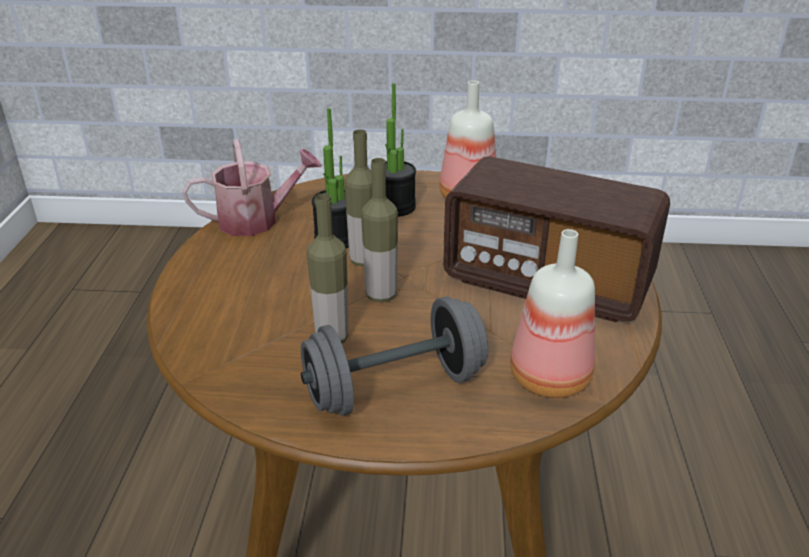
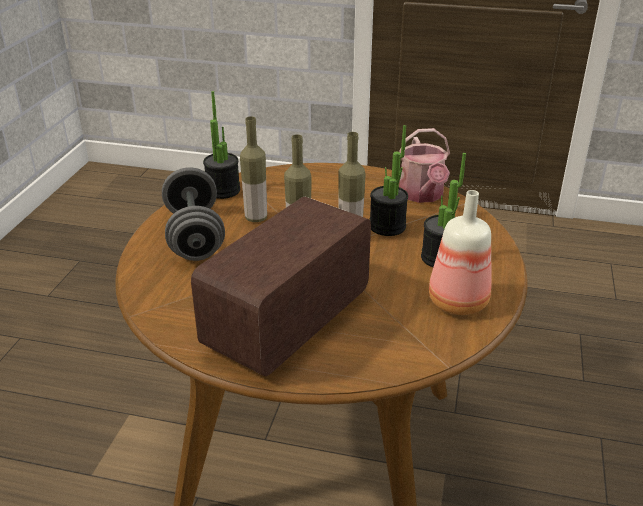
camera: 100 degrees right, 0 degrees up
(247, 386) = (223, 190): none -> potted plant
(550, 380) = (166, 296): bottle -> none

